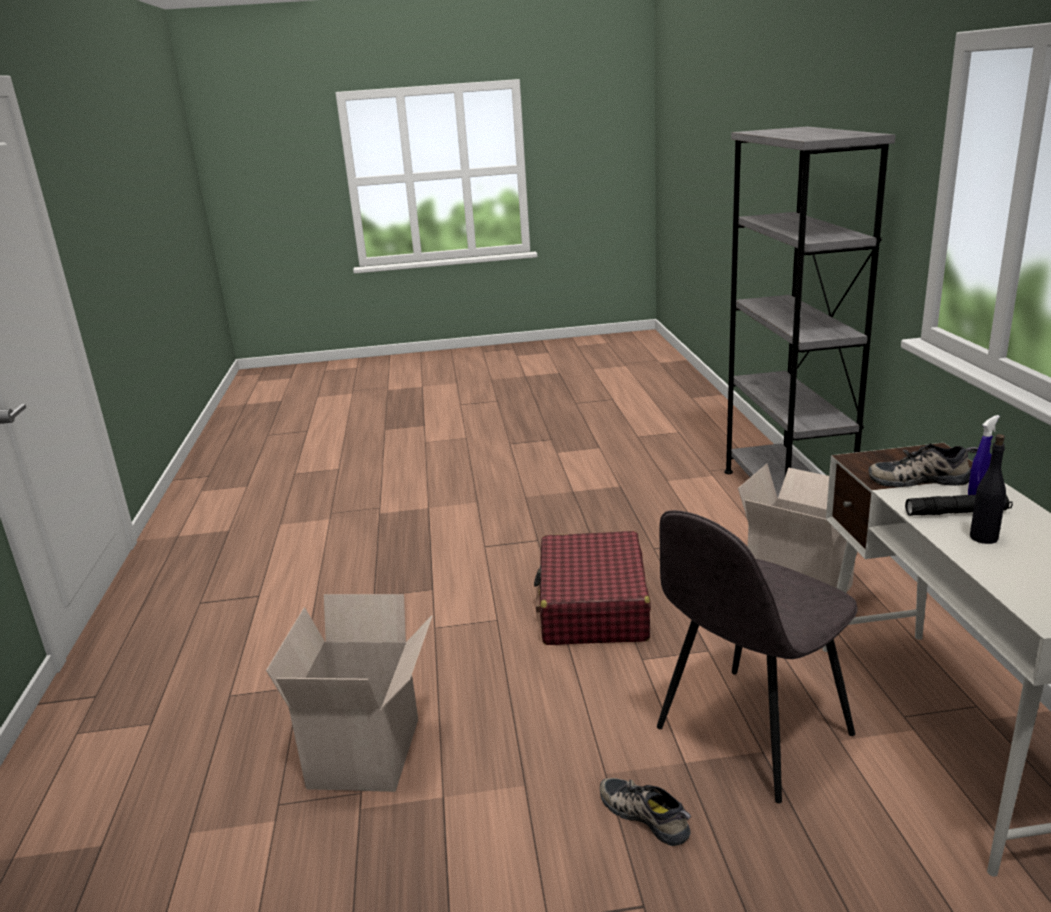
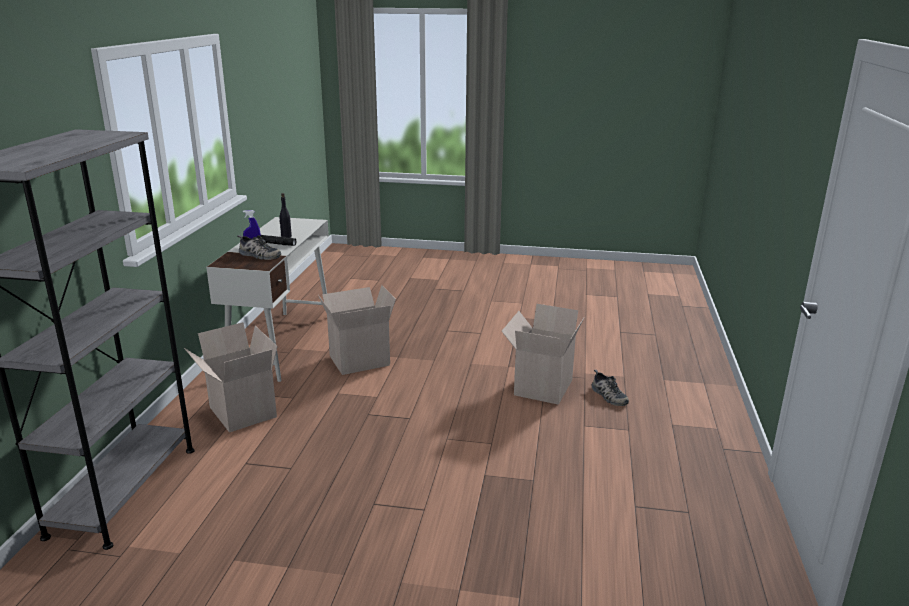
camera: 165 degrees left, 0 degrees up
(593, 606) = (377, 432): red suitcase -> none
(646, 815) = (427, 347): shoe -> shoe (608, 395)
(750, 733) = (360, 359): grey chair -> cardboard box

